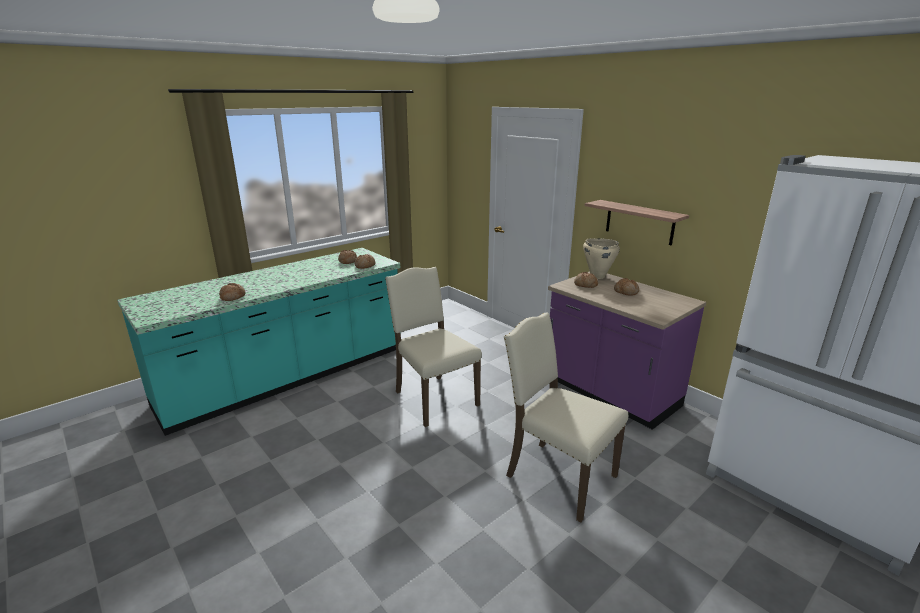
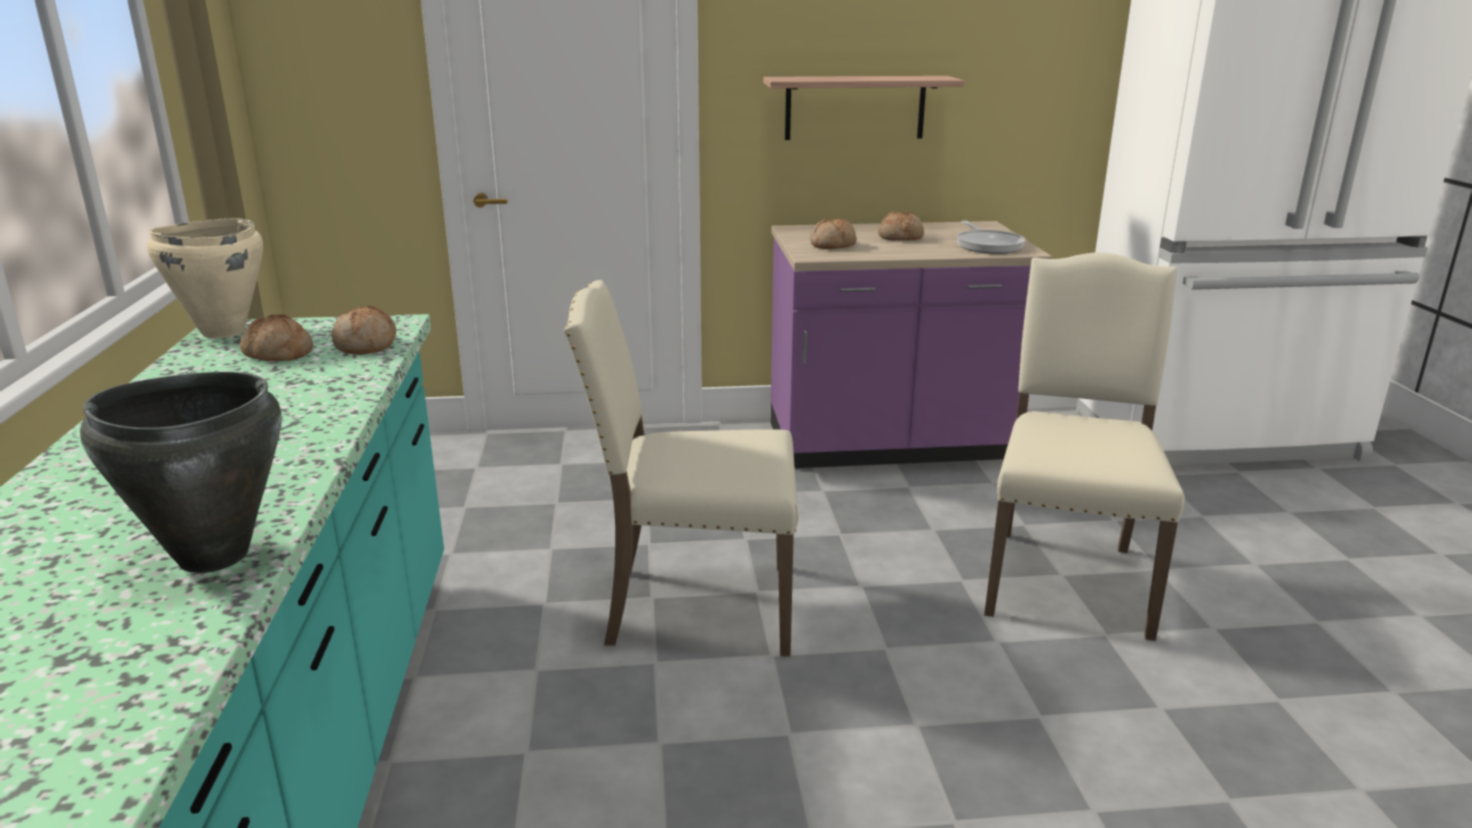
camera: 55 degrees left, 0 degrees up
(232, 297) = (212, 555): bread -> black cooking pot
(557, 476) = (1065, 578): beige chair -> beige chair turned 120 degrees clockwise
(597, 276) = (808, 231): beige cooking pot -> beige cooking pot (222, 332)
(651, 309) = (988, 245): none -> frying pan

